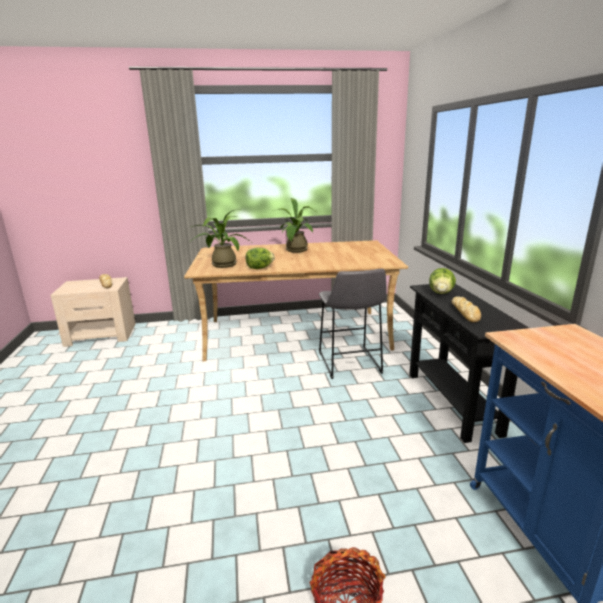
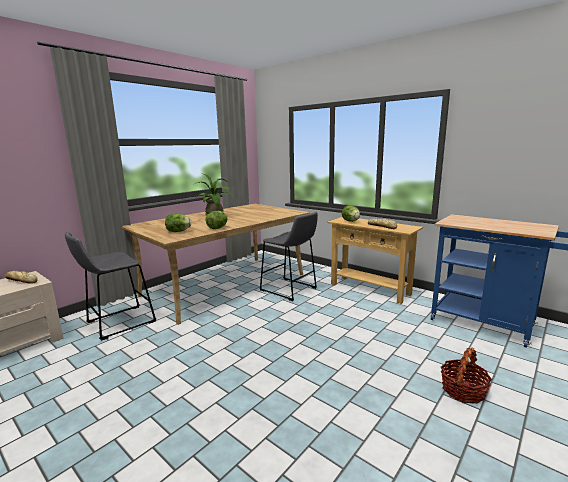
camera: 40 degrees left, 5 degrees down
(169, 341) = (117, 323): none -> grey stool
(221, 264) = (178, 231): potted plant -> lettuce
(452, 402) = (369, 289): black console table -> beige console table

